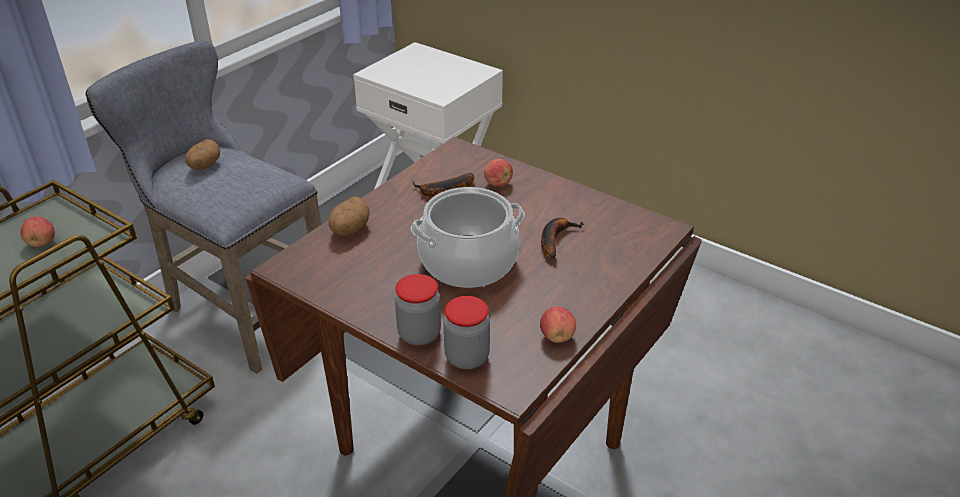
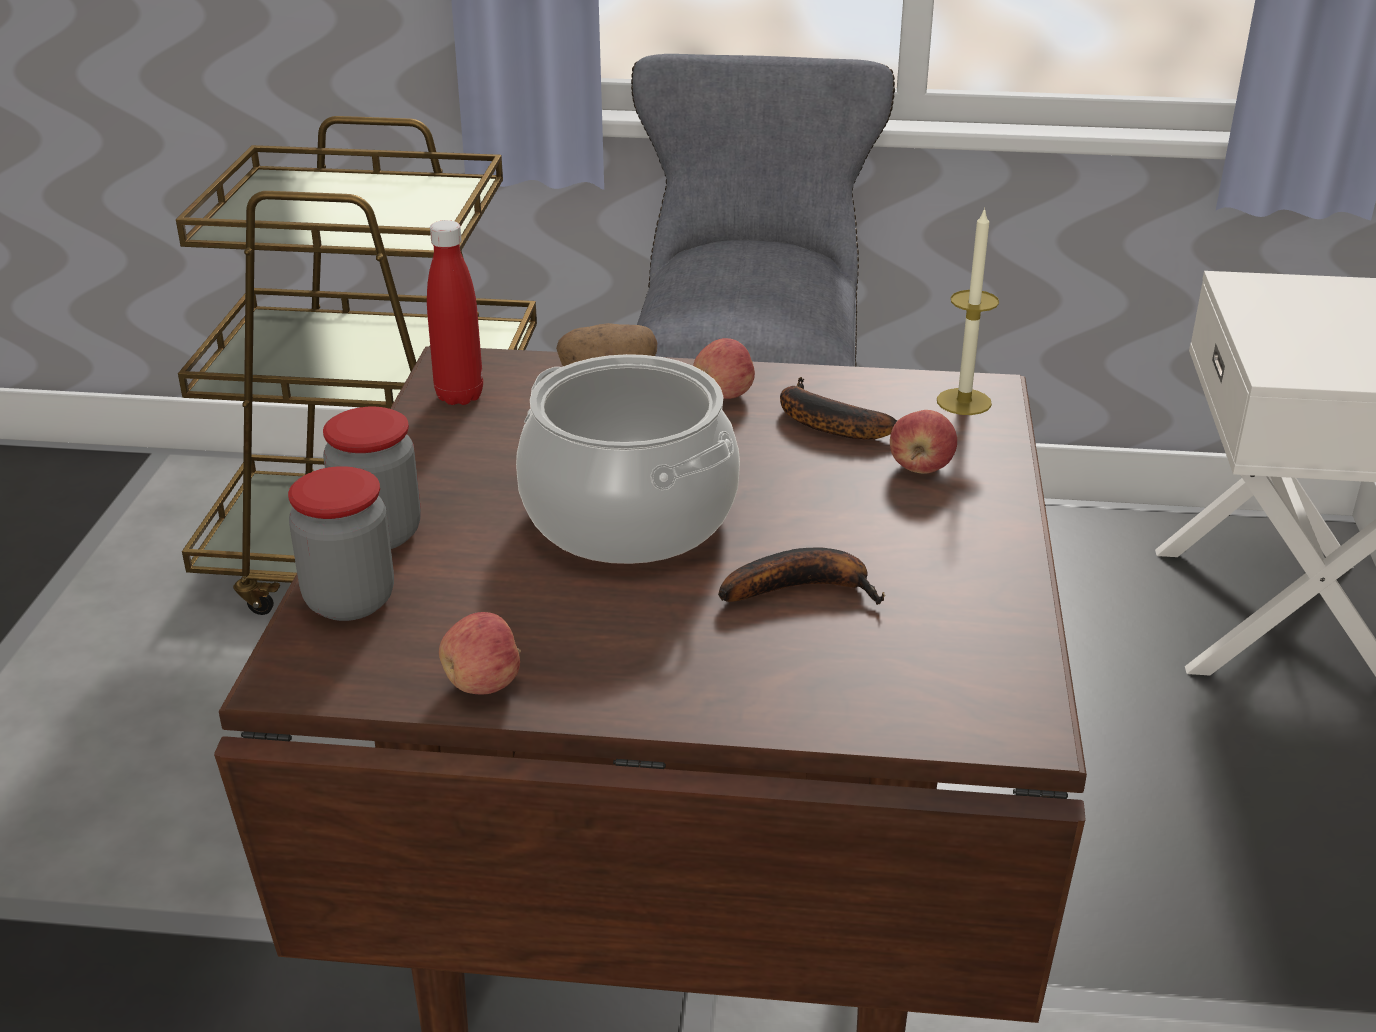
camera: 60 degrees right, 5 degrees down
(42, 243) = (385, 210): apple -> apple (724, 395)
(204, 166) = (751, 262): potato -> none
(317, 275) = (459, 396): none -> red bottle
(461, 156) = (964, 402): none -> candle

